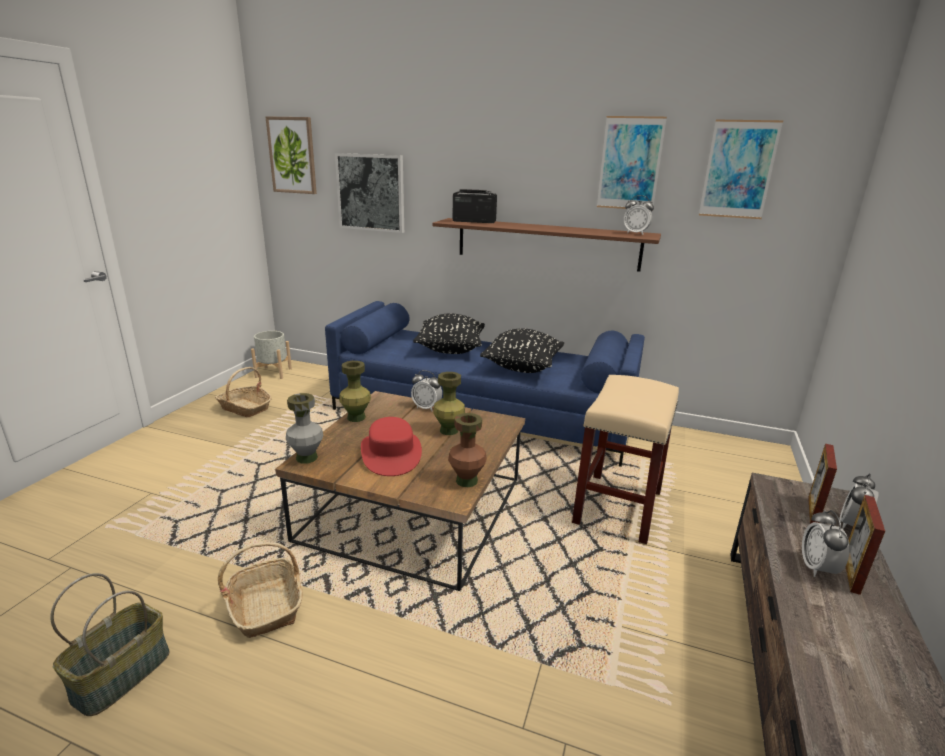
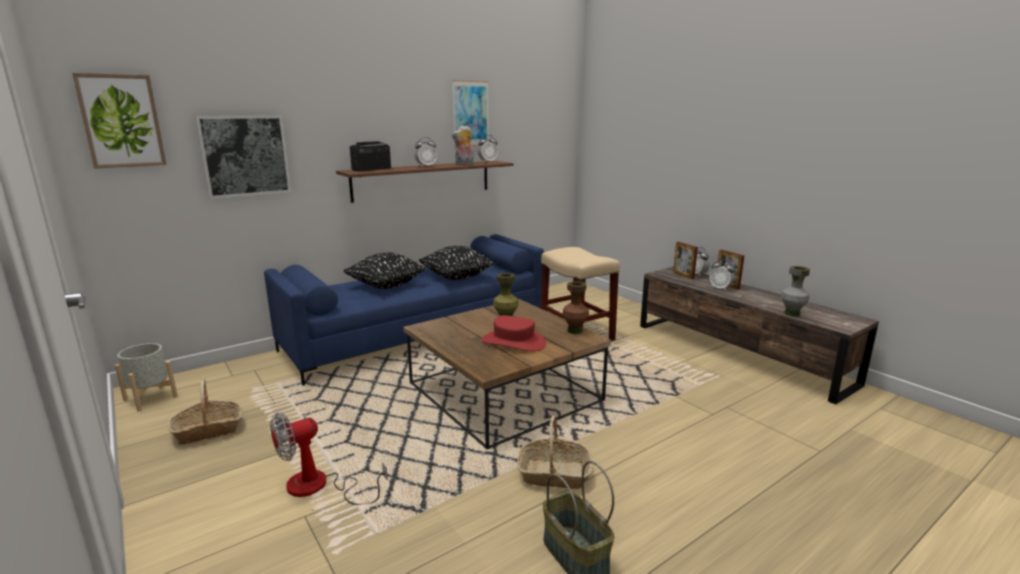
camera: 55 degrees left, 5 degrees down
(191, 482) = (319, 487): none -> fan
(306, 458) = (482, 369): grey vase -> grey vase (792, 313)
(356, 417) = (441, 341): green vase -> none
(426, 407) = (461, 318): alarm clock -> alarm clock (426, 166)
(590, 231) = (464, 164): none -> plush toy
(738, 170) = (528, 114): picture -> none

